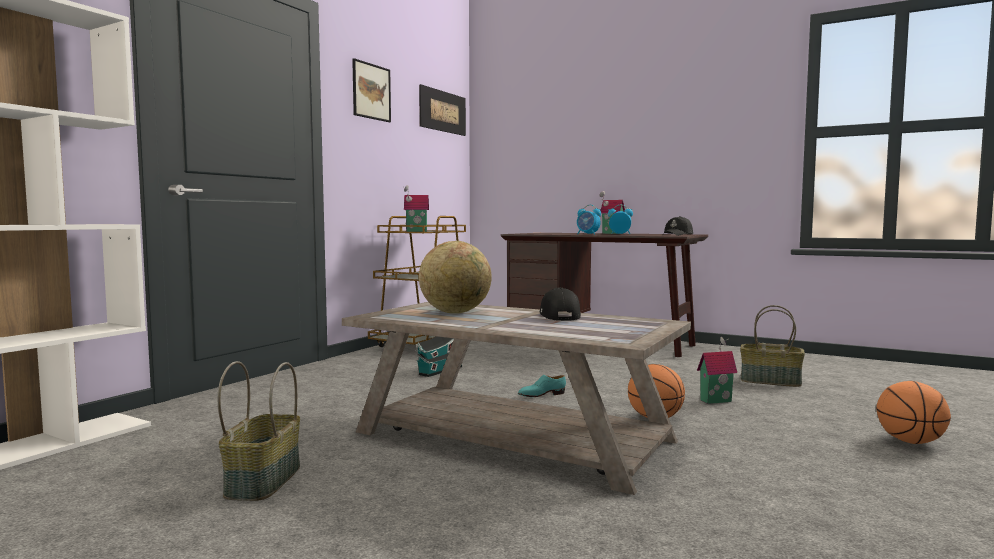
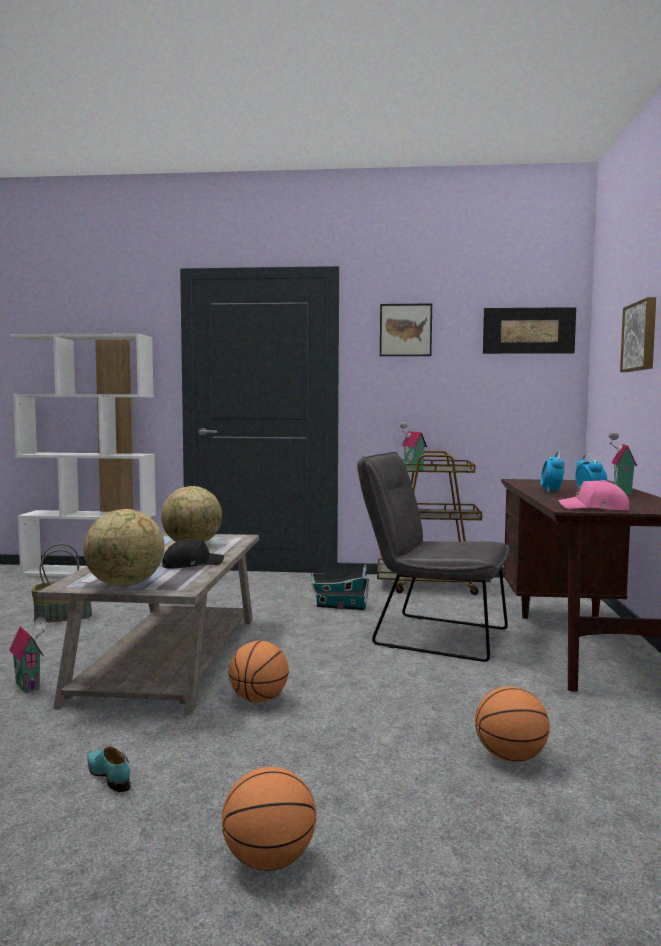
camera: 65 degrees right, 0 degrees up
(541, 395) = (300, 648): turquoise shoe -> turquoise shoe (109, 775)
(550, 362) = (431, 635): none -> grey chair
(576, 127) = (641, 336): none -> picture
(637, 330) = (125, 585): none -> globe
(678, 235) = (595, 508): black cap -> pink cap
(715, 400) = (360, 724): toy house -> toy house (30, 685)
(769, 381) = (510, 757): basket -> basketball

